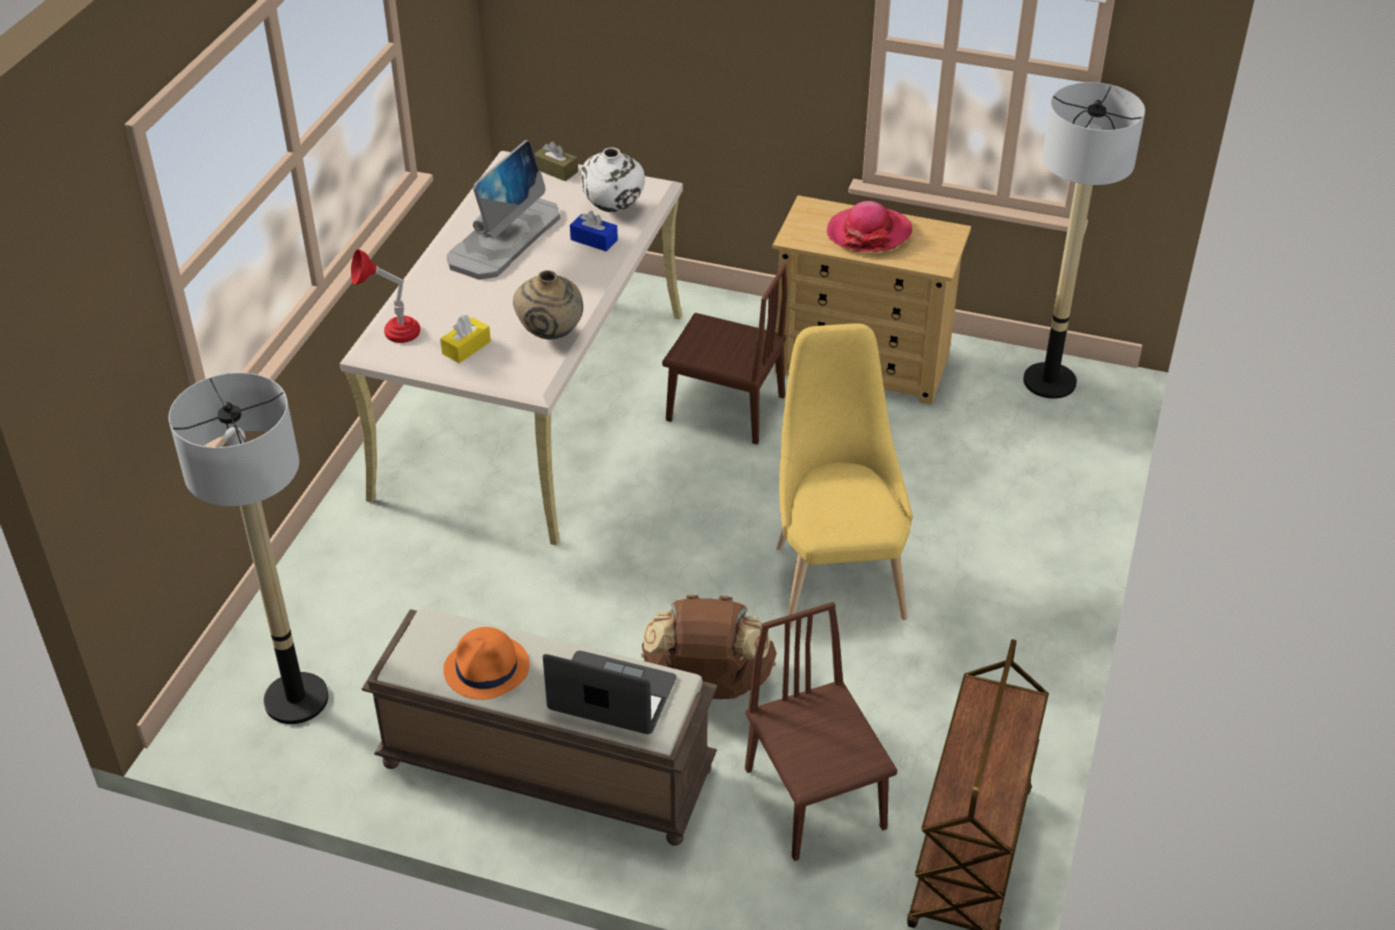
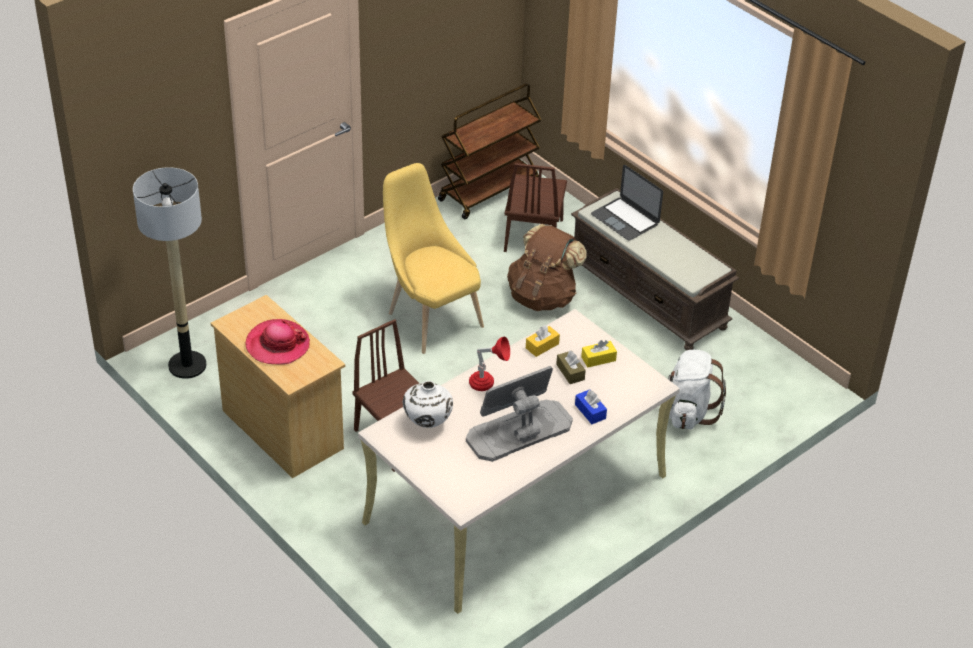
camera: 150 degrees left, 0 degrees up
(296, 699) = (758, 378): floor lamp -> none
(379, 598) = (687, 412): none -> white backpack
(391, 333) = (638, 389): red table lamp -> red table lamp (488, 385)
(487, 668) = (676, 252): orange hat -> none
(551, 335) = (542, 346): beige vase -> yellow tissue box
(556, 170) = (438, 477): brown tissue box -> brown tissue box (570, 372)
(594, 240) = (461, 403): blue tissue box -> blue tissue box (590, 411)
(835, 575) = (430, 317): yellow chair -> yellow chair turned 120 degrees clockwise

